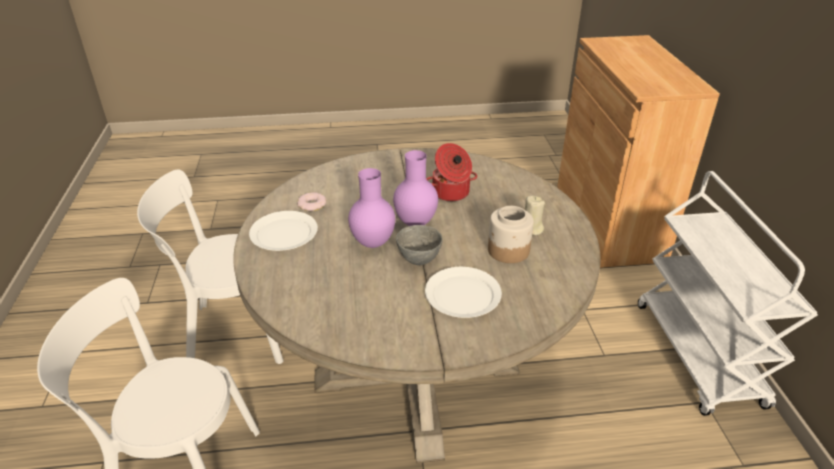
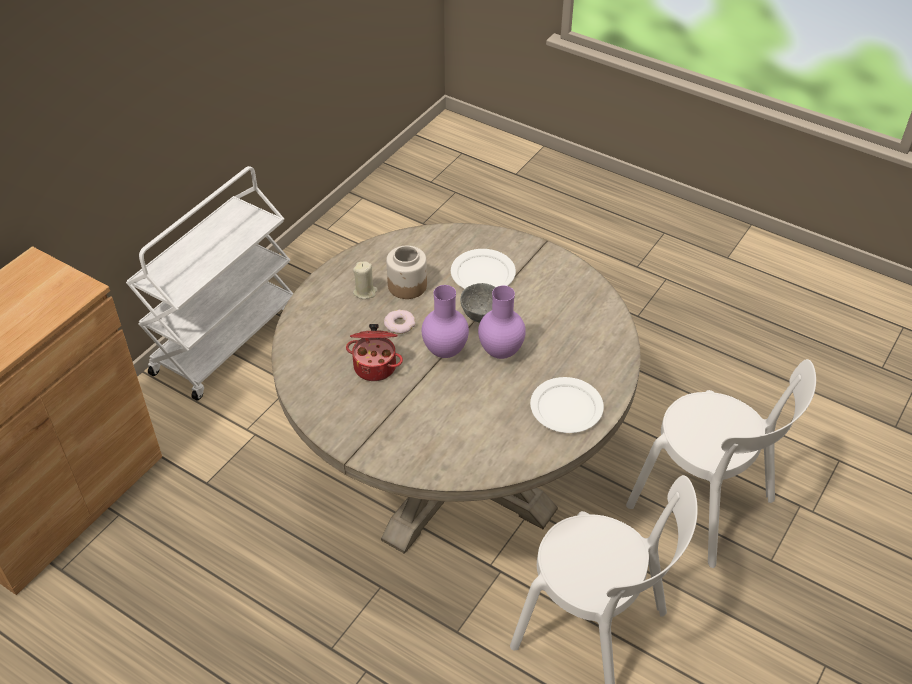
camera: 140 degrees left, 10 degrees up
(312, 205) = (513, 429): donut -> donut (399, 324)

